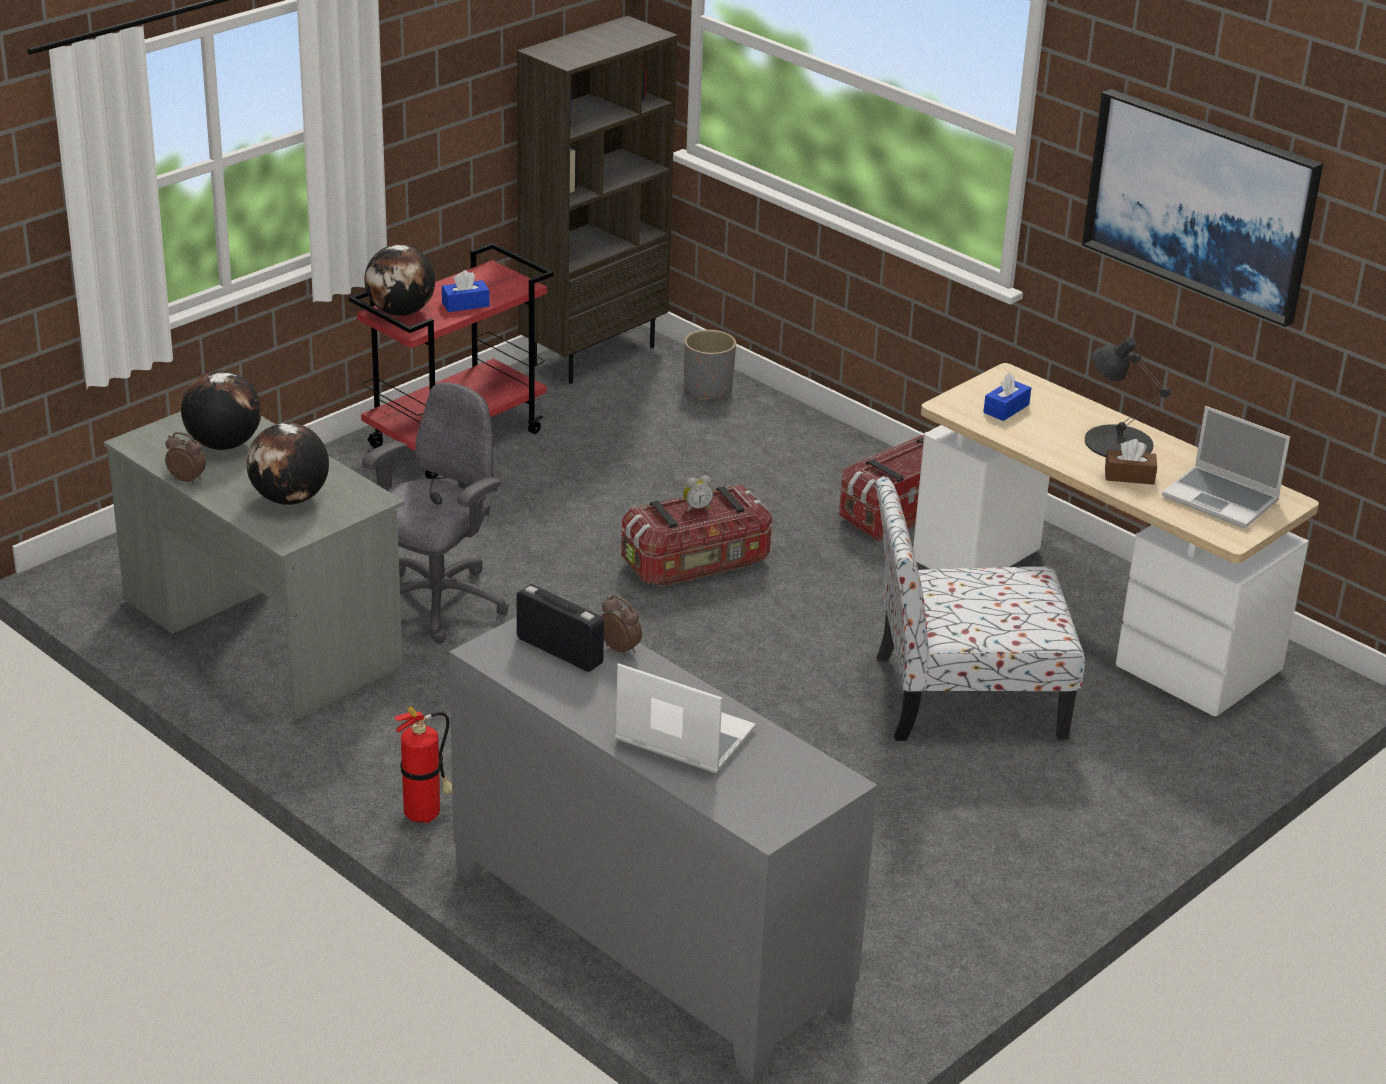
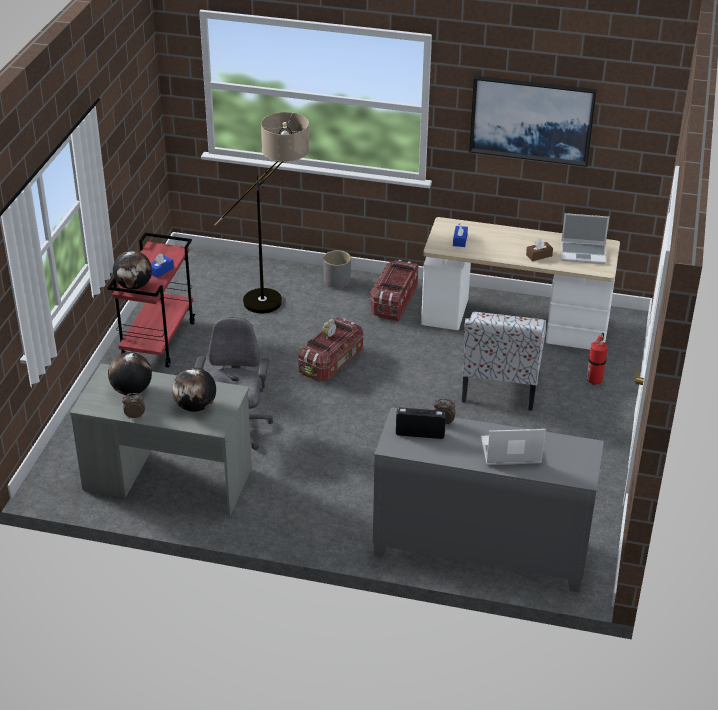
camera: 30 degrees left, 5 degrees up
(426, 814) = (333, 535): fire extinguisher -> fire extinguisher (594, 380)
(593, 354) = (179, 271): brown bookcase -> none
(708, 389) = (251, 271): grey planter -> grey planter (337, 282)
(708, 442) = (277, 298): none -> floor lamp
(963, 697) = (500, 382): chair -> chair turned 45 degrees counterclockwise
(1117, 442) = (519, 240): black table lamp -> none

